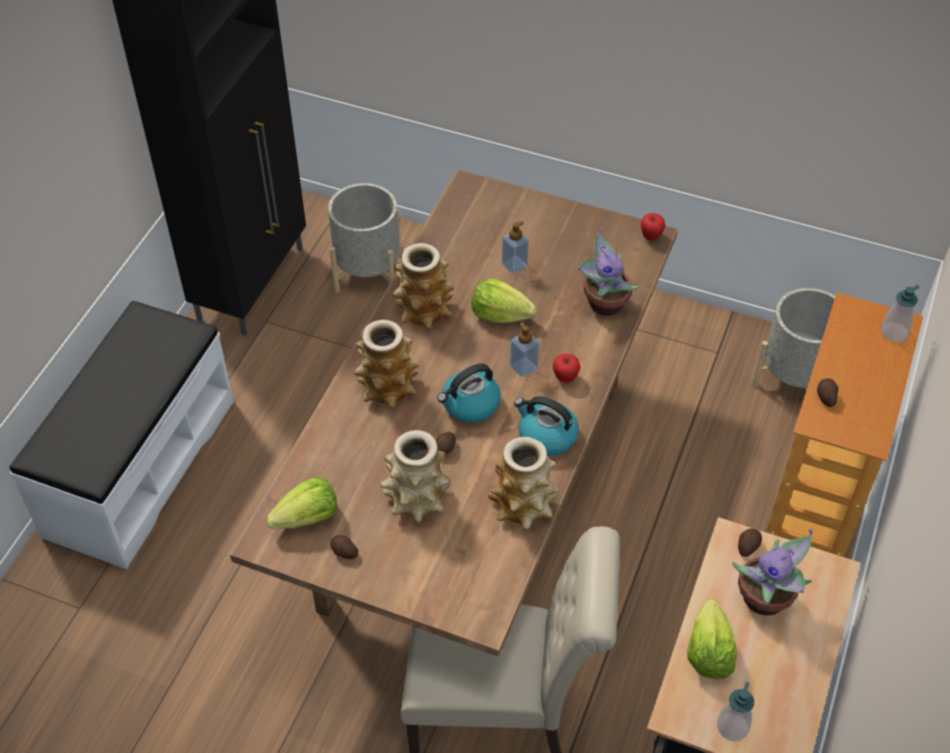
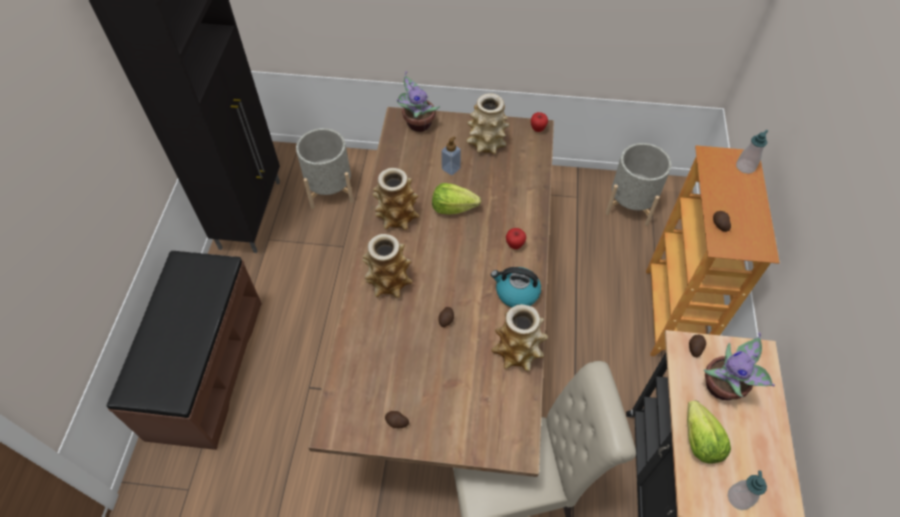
camera: 15 degrees left, 5 degrees up
(139, 466) = (205, 368): white bench -> brown bench
(307, 518) = (360, 401): lettuce -> none
(416, 499) = (438, 365): vase -> vase (486, 143)
(470, 405) = (453, 281): kettle -> none
(523, 367) = (482, 243): soap dispenser -> none
(603, 303) = (522, 184): potted plant -> potted plant (417, 124)

